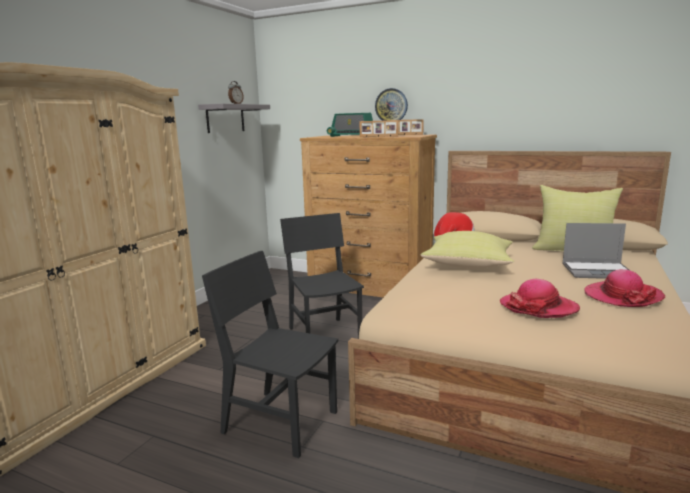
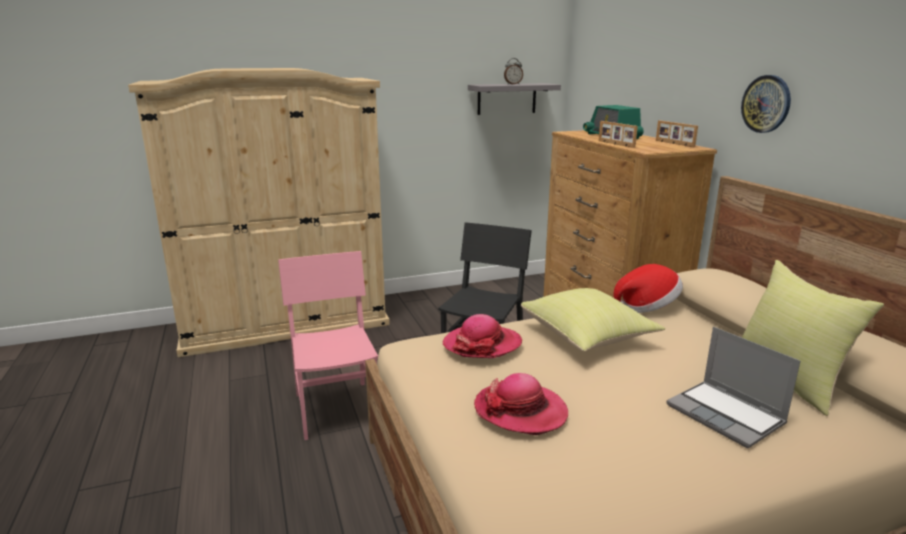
camera: 45 degrees right, 5 degrees up
(280, 421) = (336, 409): black chair -> pink chair
(391, 105) = (679, 100): wall clock -> wall clock (766, 104)
(622, 296) = (655, 454): hat -> hat (482, 344)

